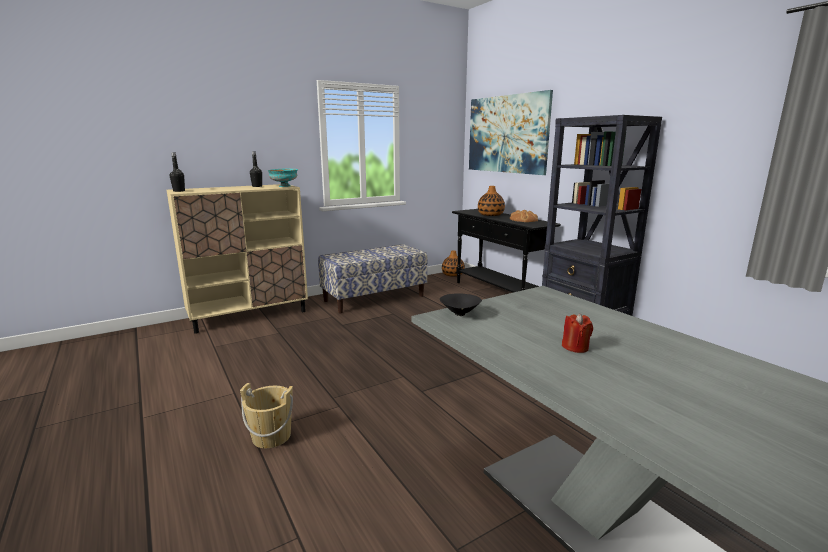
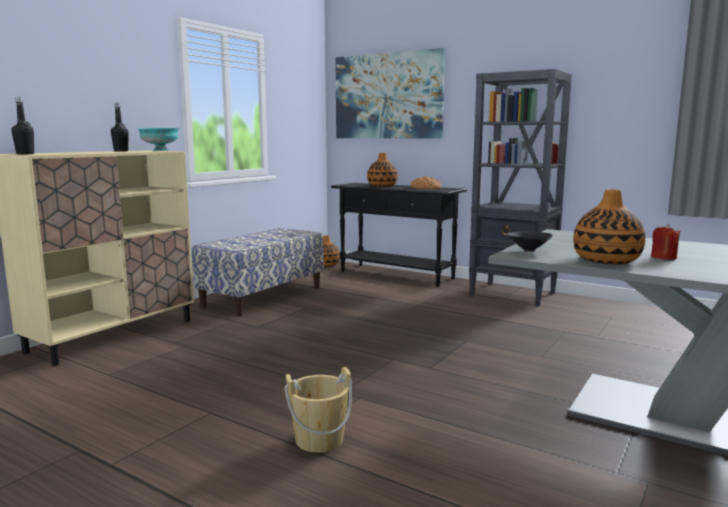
camera: 25 degrees left, 5 degrees down
(503, 341) = (606, 261): none -> vase

